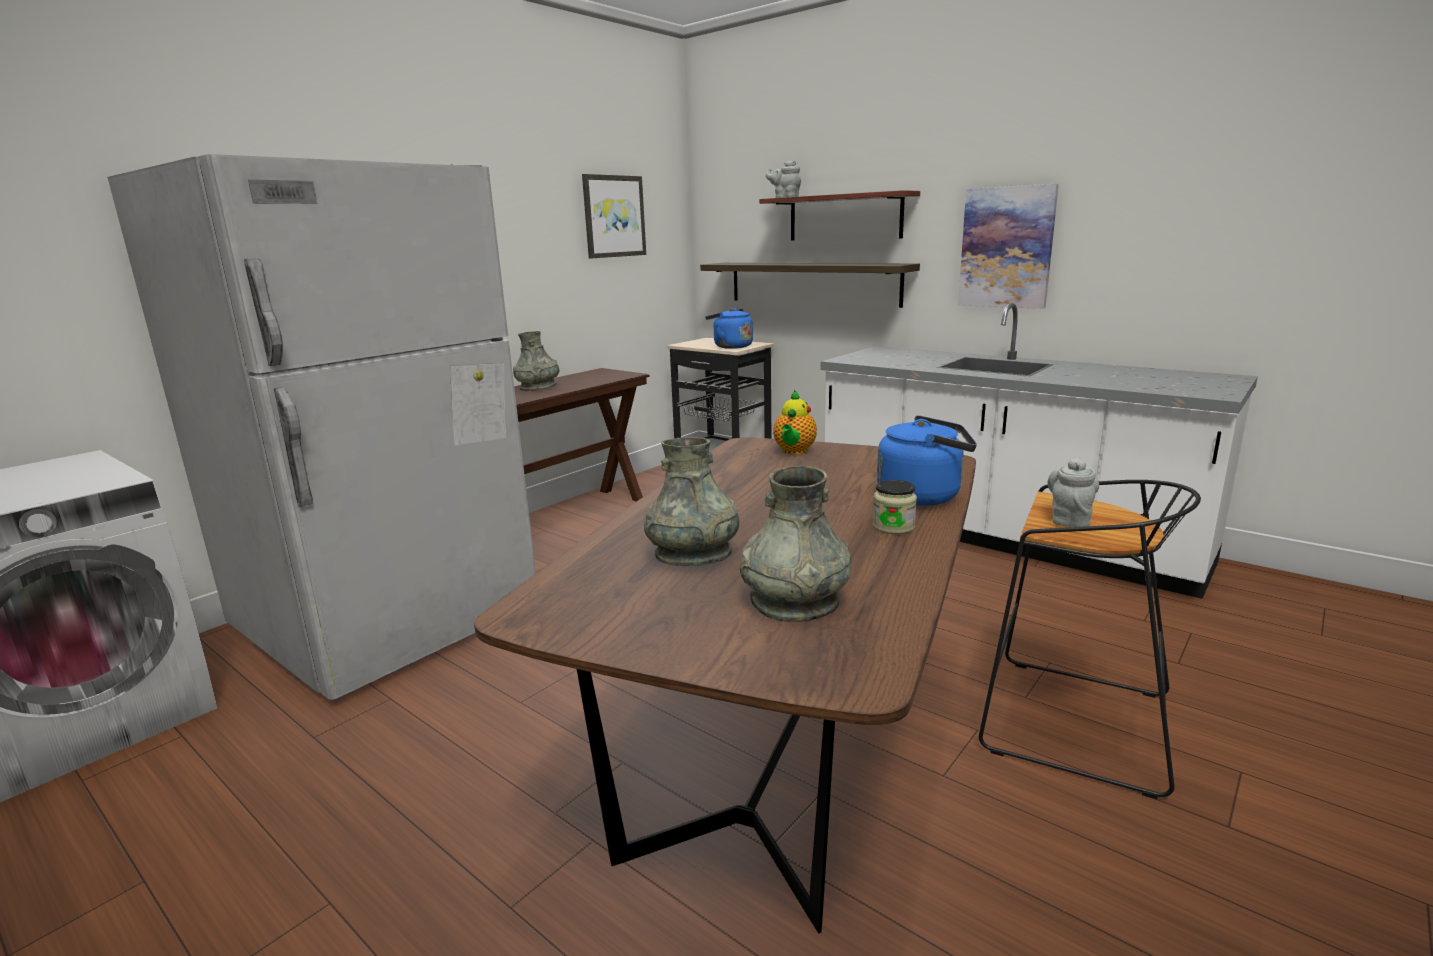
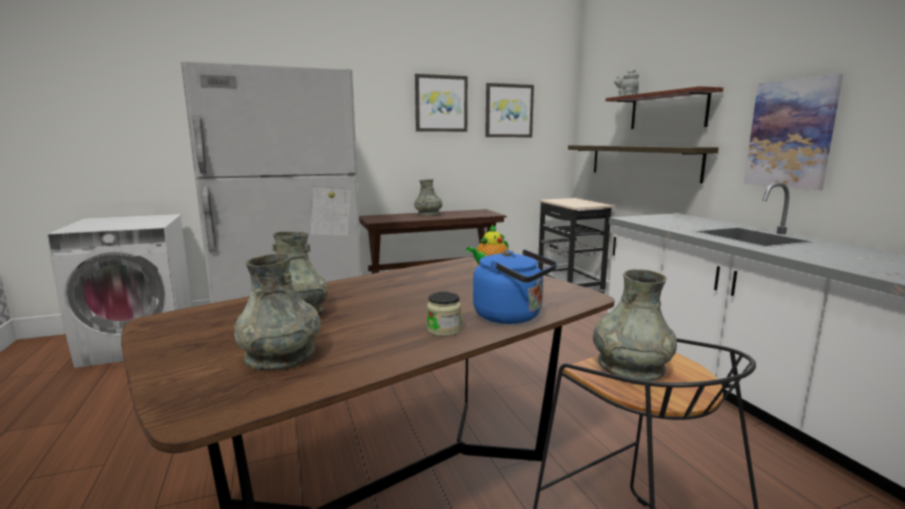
camera: 30 degrees right, 5 degrees down
(525, 208) = (441, 103): none -> picture
(730, 346) = (577, 204): blue kettle -> none
(1069, 519) = (630, 367): grey teapot -> grey vase

